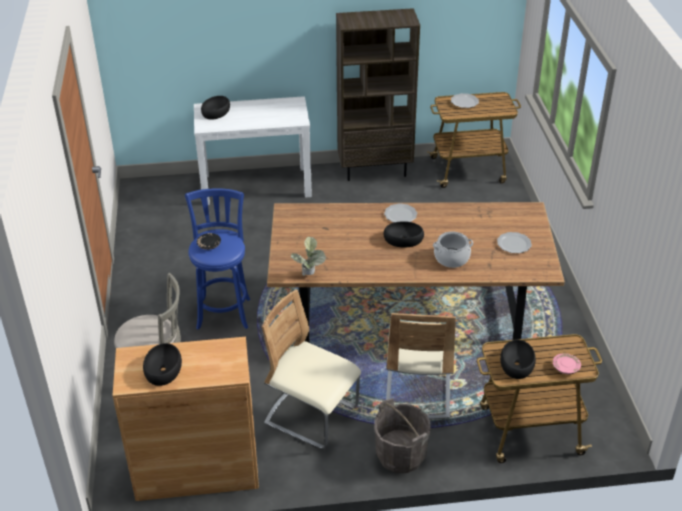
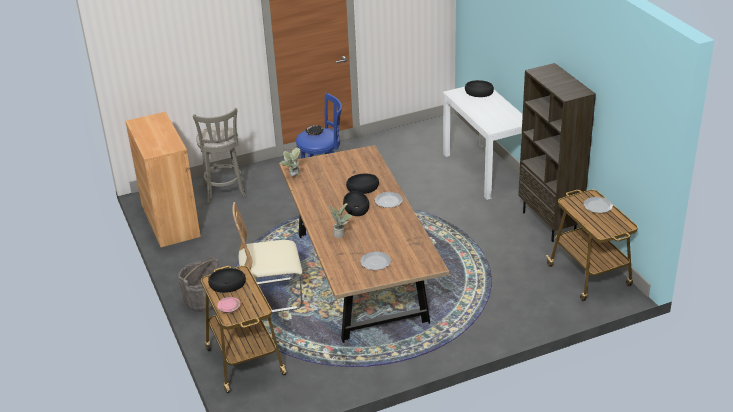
camera: 75 degrees right, 5 degrees down
(162, 369) = (149, 129): black bowl -> black bowl (363, 187)
(311, 416) = (230, 254): beige chair -> none
(451, 258) = (341, 234): cooking pot -> potted plant

